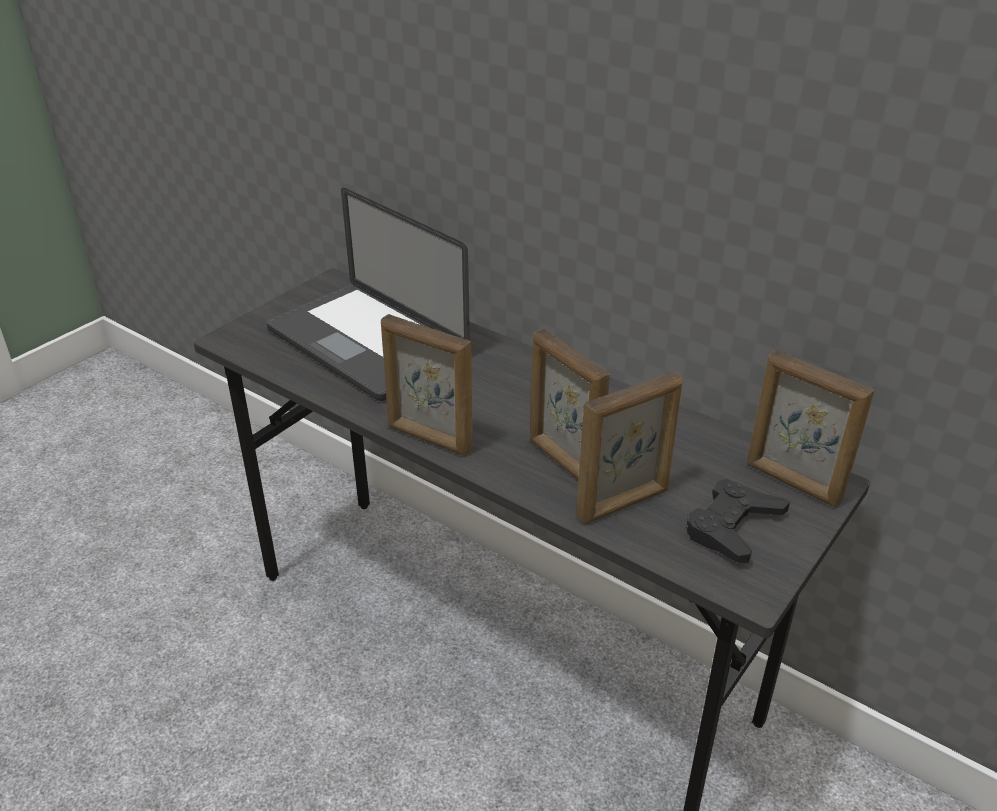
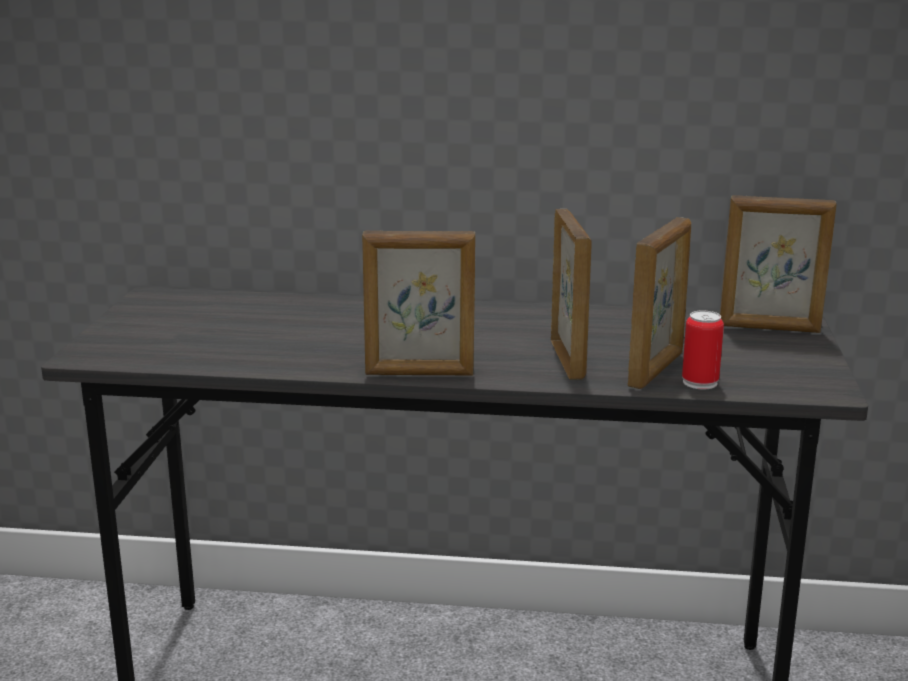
camera: 30 degrees left, 15 degrees down
(366, 343) = (256, 328): laptop -> none
(563, 462) = (568, 359): picture frame -> picture frame turned 120 degrees counterclockwise
(644, 535) = (700, 382): none -> can
(732, 527) = (760, 361): black game controller -> none

